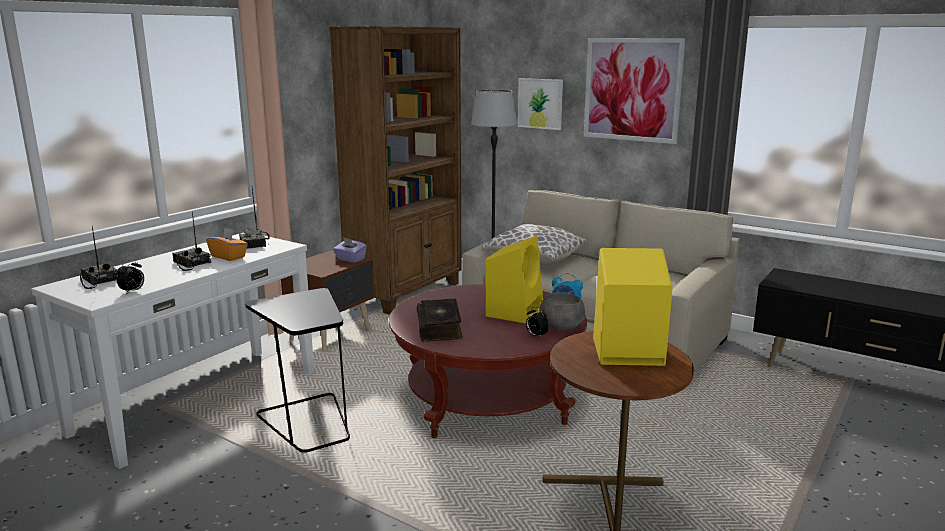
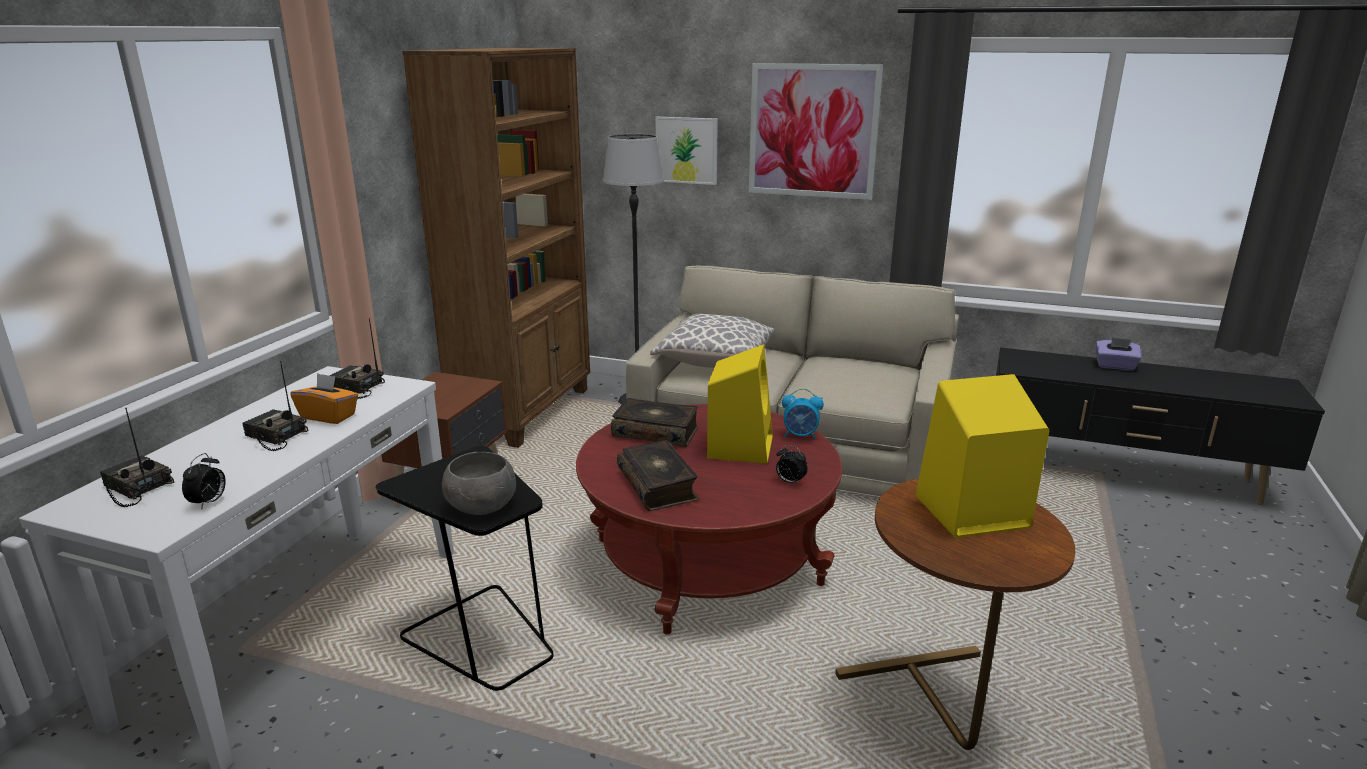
camera: 15 degrees left, 5 degrees up
(255, 244) = (356, 388): radio -> radio turned 150 degrees clockwise
(350, 259) = (471, 385): purple tissue box -> purple tissue box (1115, 366)
(460, 298) = (656, 432): none -> book
(562, 326) = (811, 461): grey bowl -> grey bowl (482, 505)

